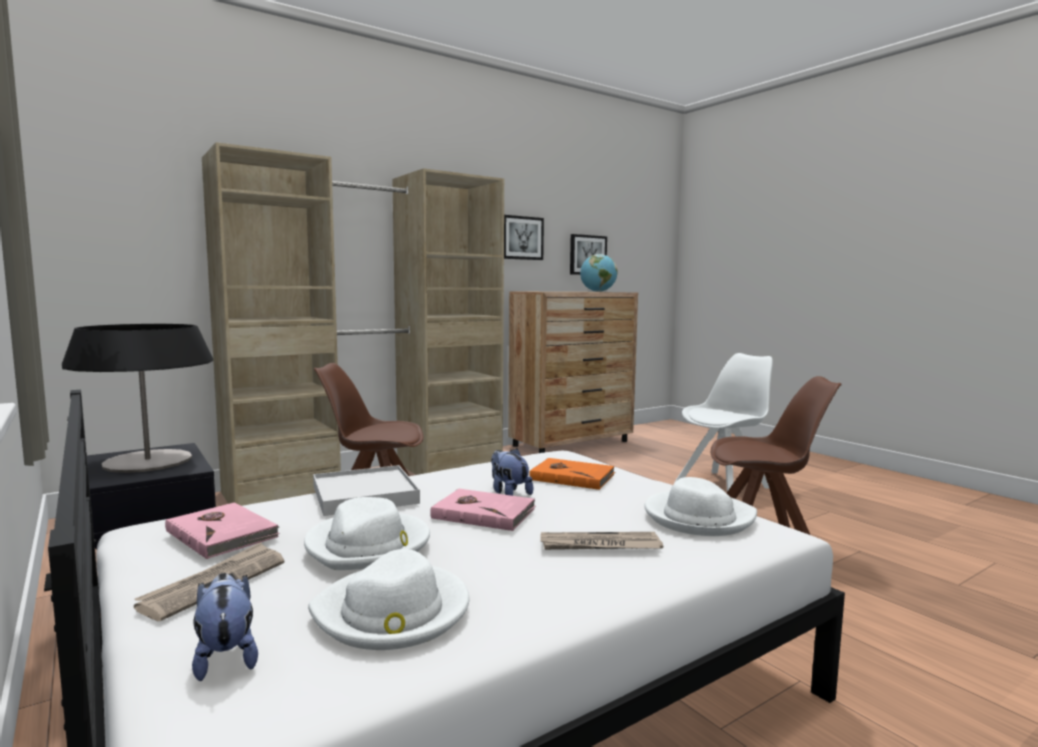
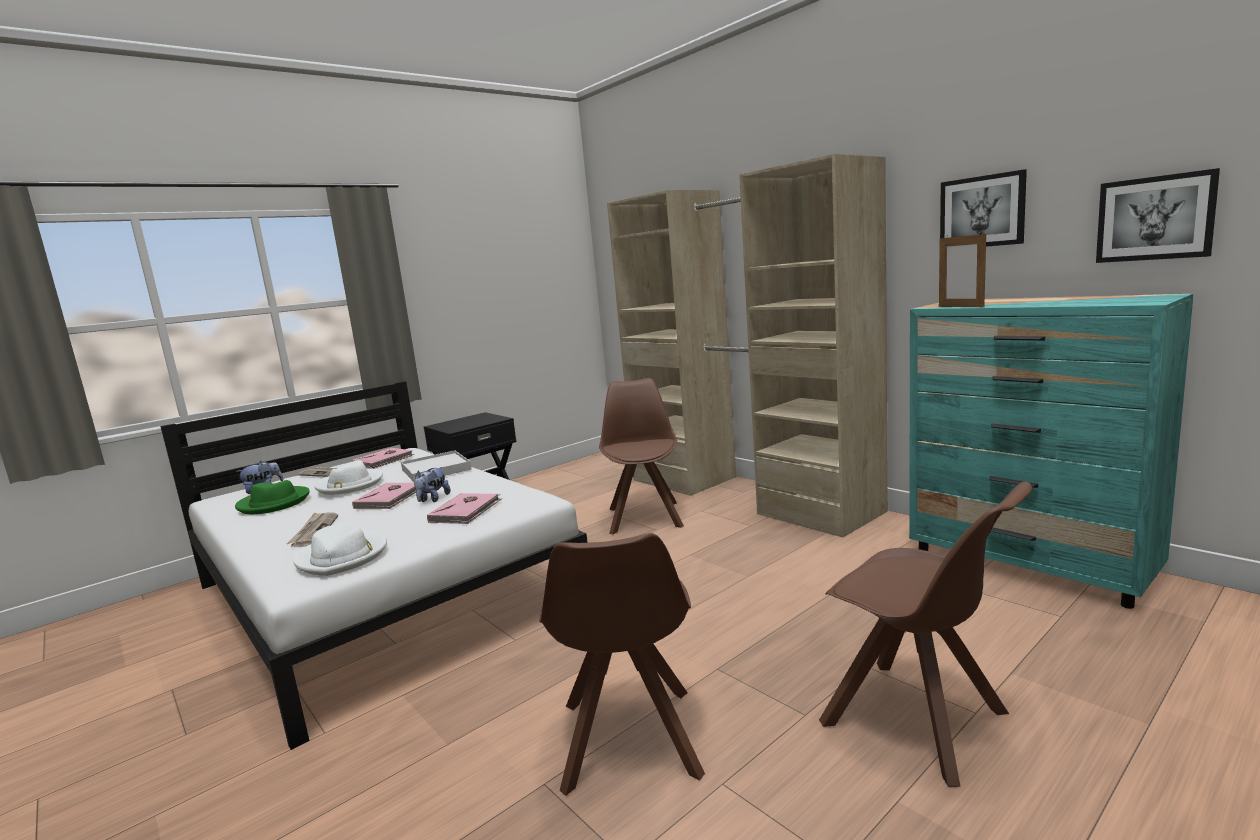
camera: 85 degrees right, 5 degrees up
(147, 461) = (471, 421): table lamp -> none
(393, 612) = (273, 503): white hat -> green hat
(509, 493) = (433, 499): plush toy -> plush toy turned 150 degrees clockwise
(563, 291) = (960, 307): none -> picture frame
(572, 443) = (1030, 563): brown dresser -> turquoise dresser
(572, 477) = (466, 511): orange book -> pink book
(598, 291) = (1082, 302): globe -> none
(724, 485) = (918, 721): white chair -> brown chair

